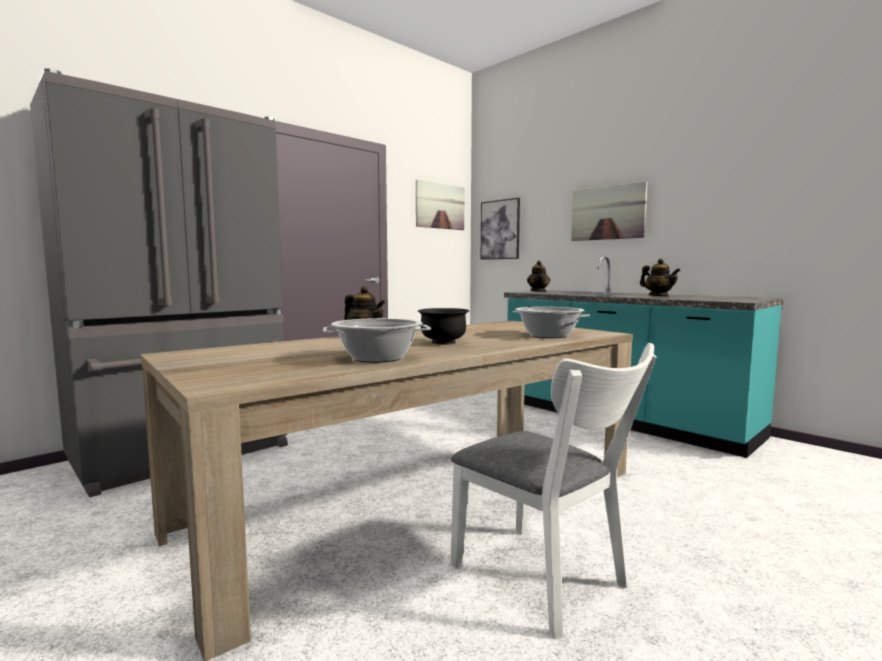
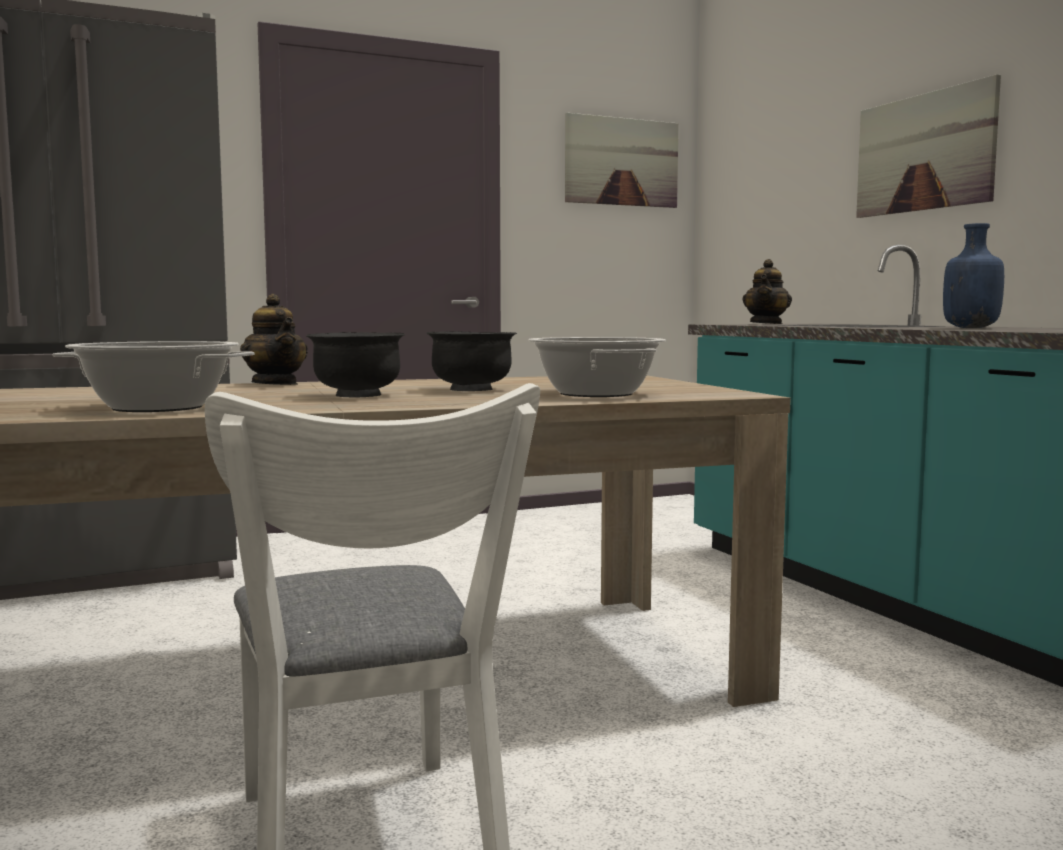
camera: 20 degrees right, 0 degrees up
(481, 335) = (472, 389): none -> black bowl
(500, 229) = (740, 203): picture -> none
(658, 296) = (970, 328): teapot -> blue bottle

